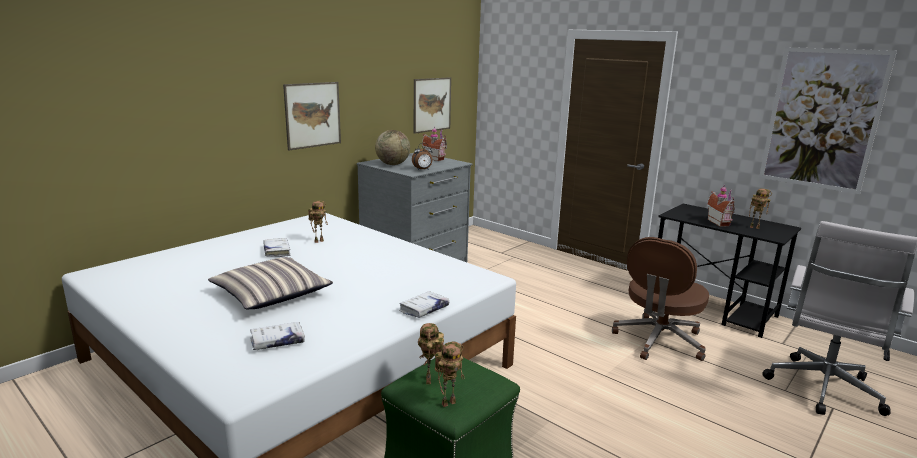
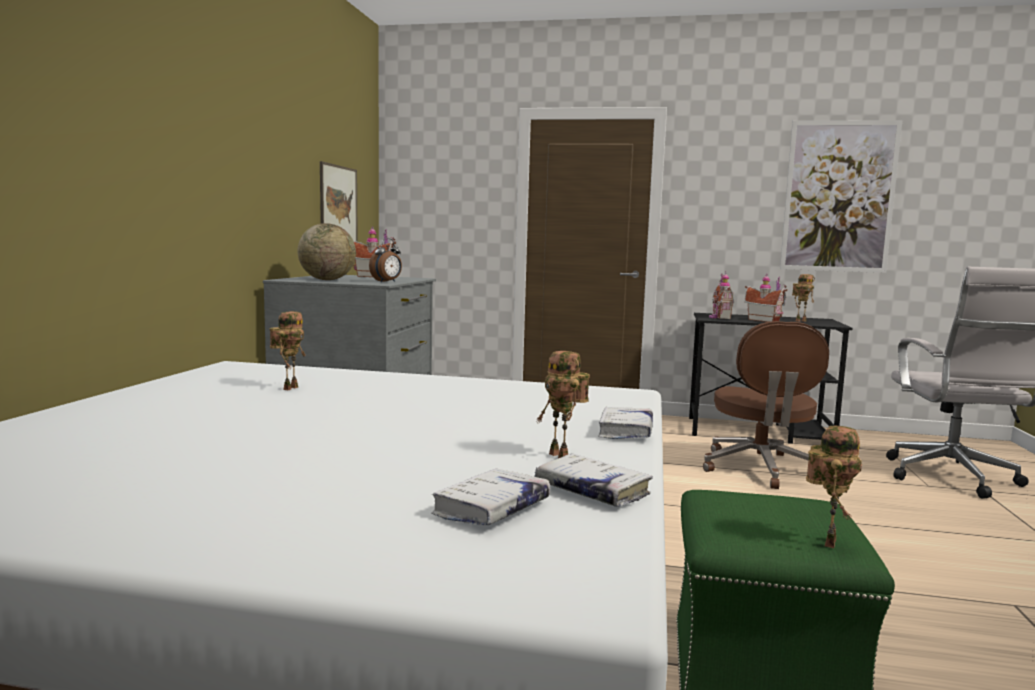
camera: 30 degrees left, 10 degrees down
(271, 294) = (339, 454): pillow -> none
(276, 251) = (233, 406): white book -> white book (592, 491)
(313, 115) = (203, 187): picture -> none
(430, 380) = (750, 523): toy robot -> toy robot (562, 456)
(686, 213) = (719, 317): none -> toy house

